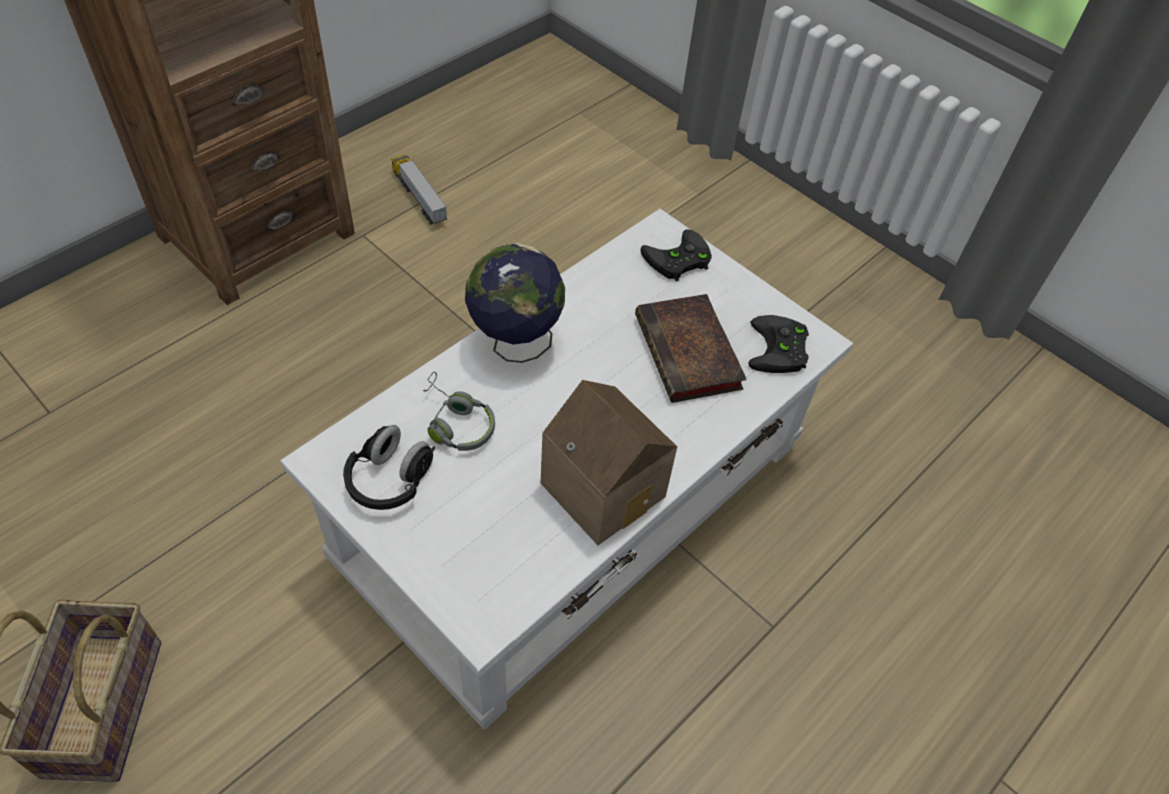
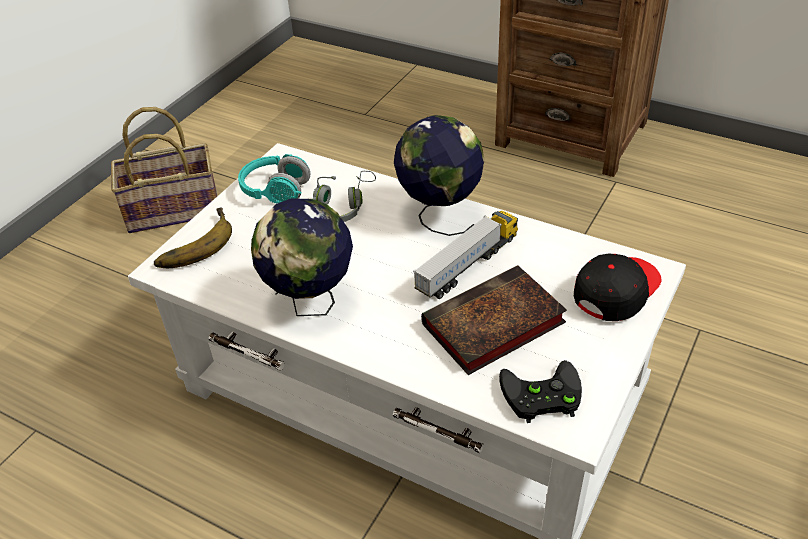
camera: 80 degrees right, 10 degrees down
(390, 480) = (276, 191): black headphones -> turquoise headphones
(419, 198) = (686, 197): toy truck -> toy truck (468, 265)
(451, 587) = (193, 244): none -> banana
(606, 486) = (311, 303): toy house -> globe
(677, 260) = (616, 291): black game controller -> black cap

